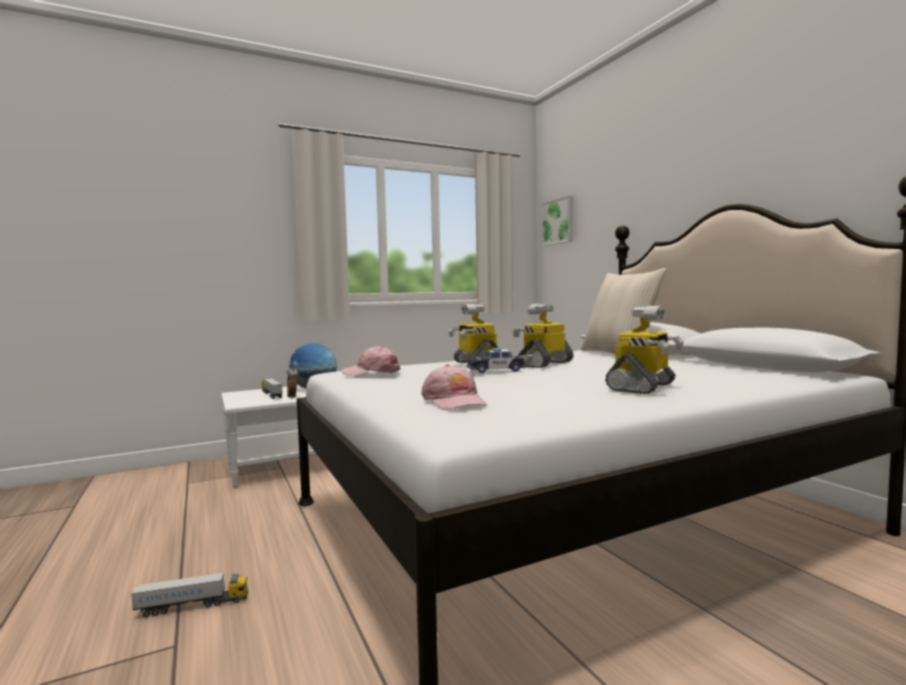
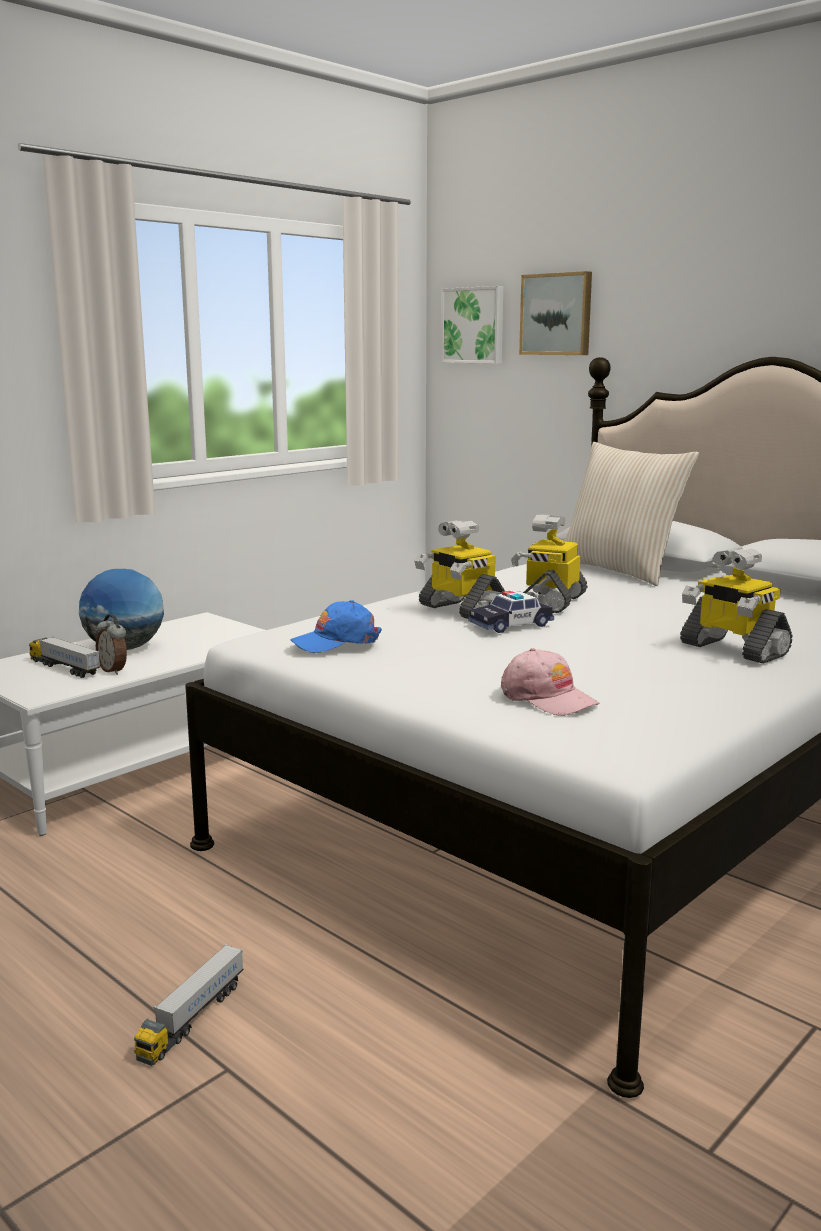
camera: 20 degrees left, 10 degrees up
(193, 605) = (192, 1019): toy truck -> toy truck turned 150 degrees clockwise
(371, 372) = (336, 641): pink cap -> blue cap
(601, 206) = (557, 314): none -> picture
(642, 387) = (732, 649): toy robot -> toy robot turned 120 degrees clockwise

